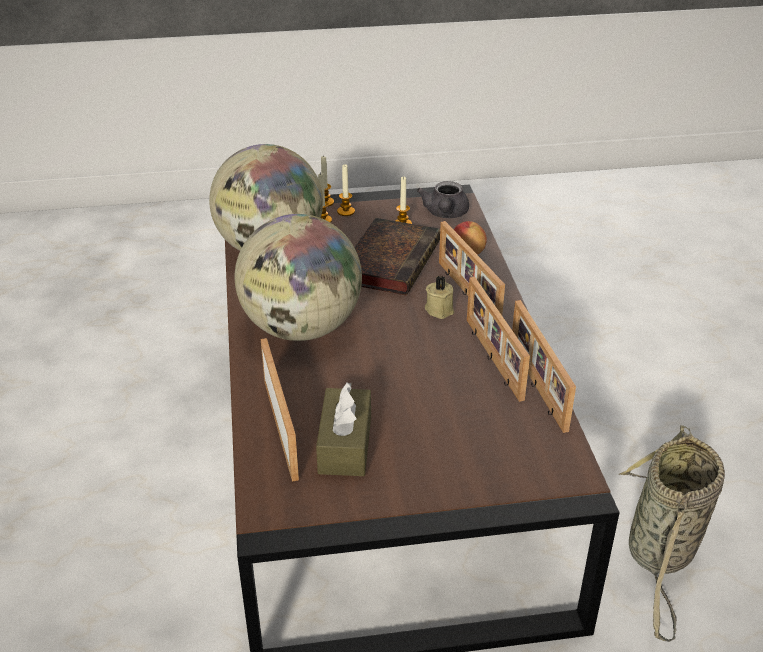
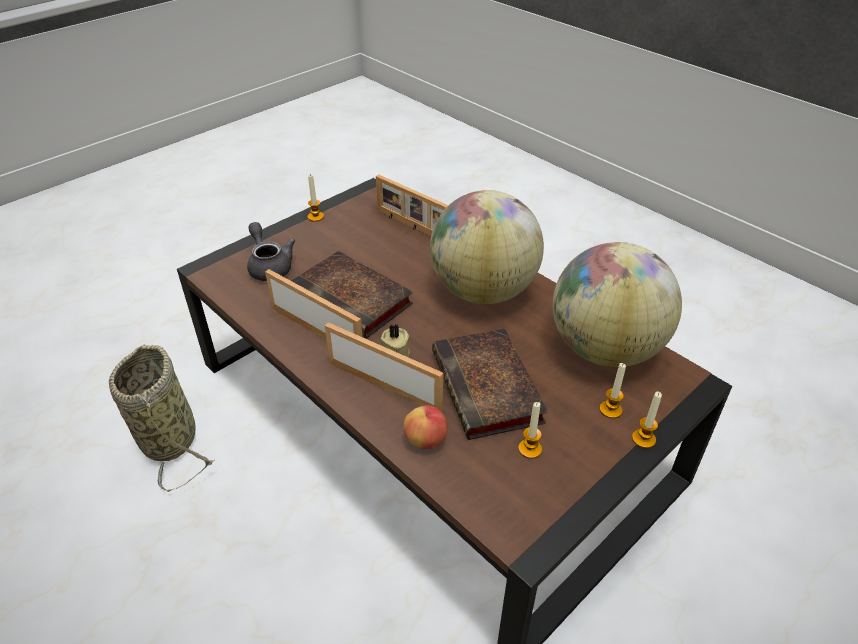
camera: 145 degrees right, 5 degrees up
(345, 445) = (370, 235): brown tissue box -> none
(346, 211) = (606, 436): candle -> candle (315, 217)
(432, 373) = (354, 300): none -> book
(445, 214) = (502, 494): grey teapot -> grey teapot (269, 266)
(536, 386) = (269, 323): picture frame -> none

